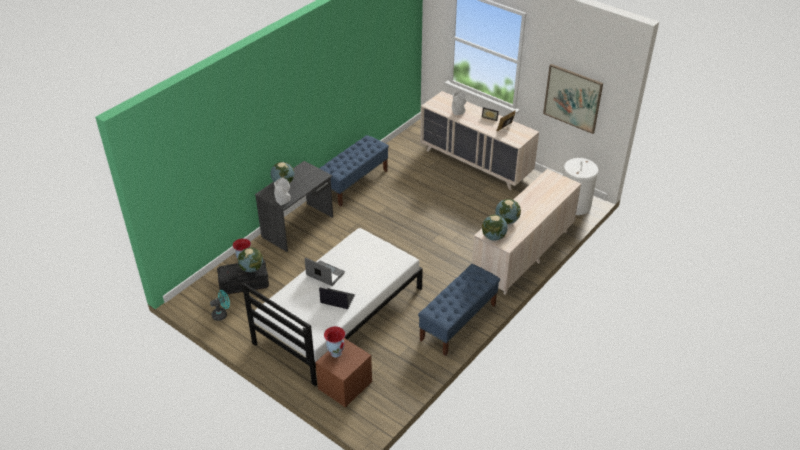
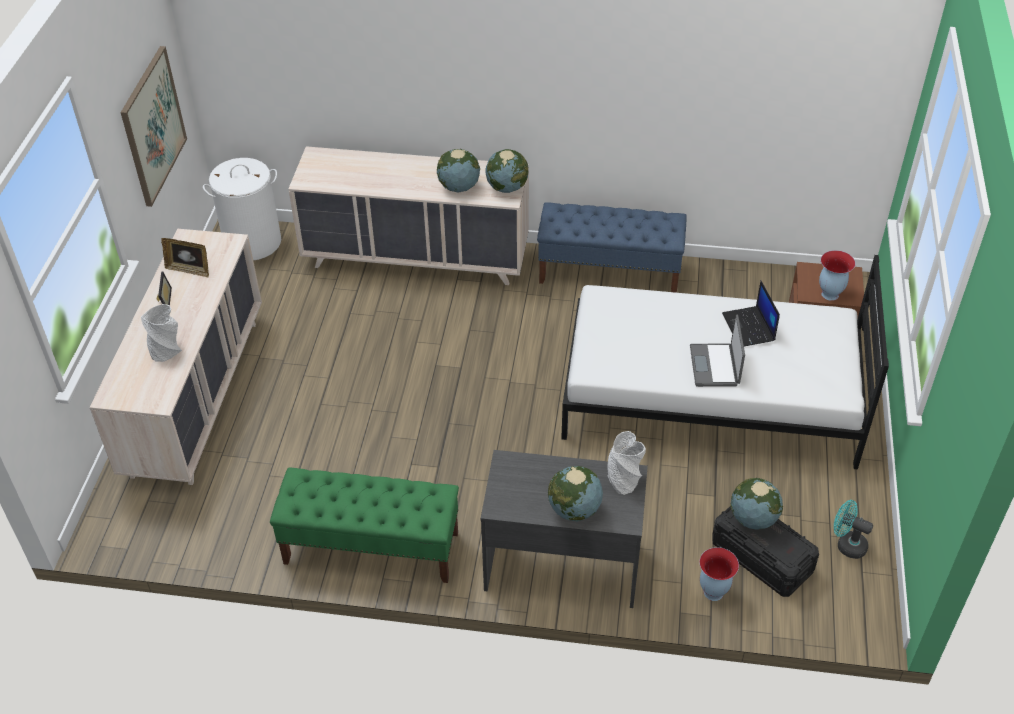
camera: 120 degrees left, 5 degrees up
(354, 183) = (371, 548): blue bench -> green bench

